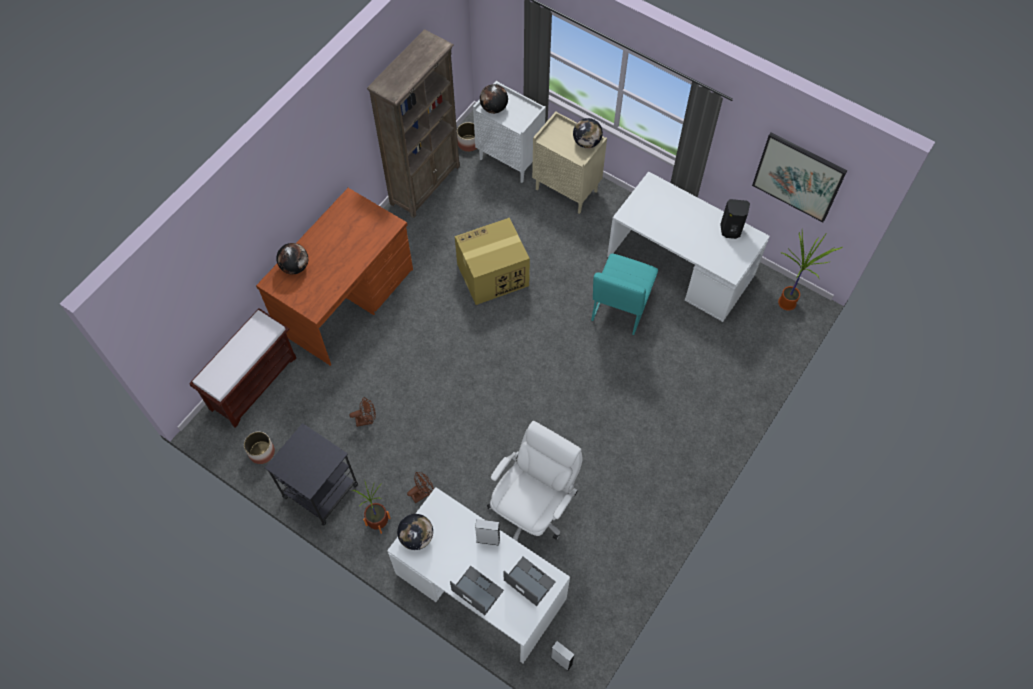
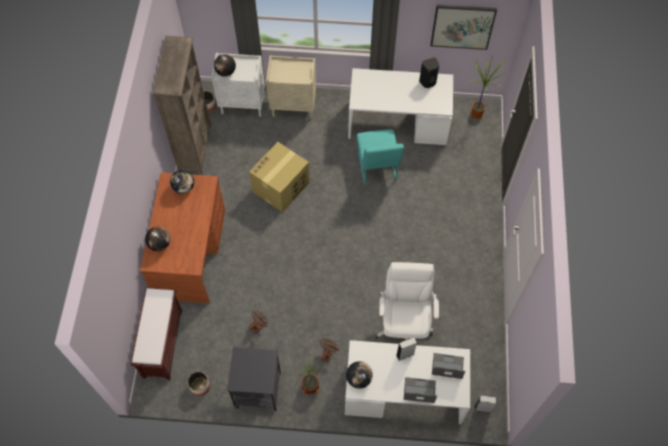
camera: 30 degrees left, 0 degrees up
(586, 142) = (303, 67): globe -> globe (184, 187)

